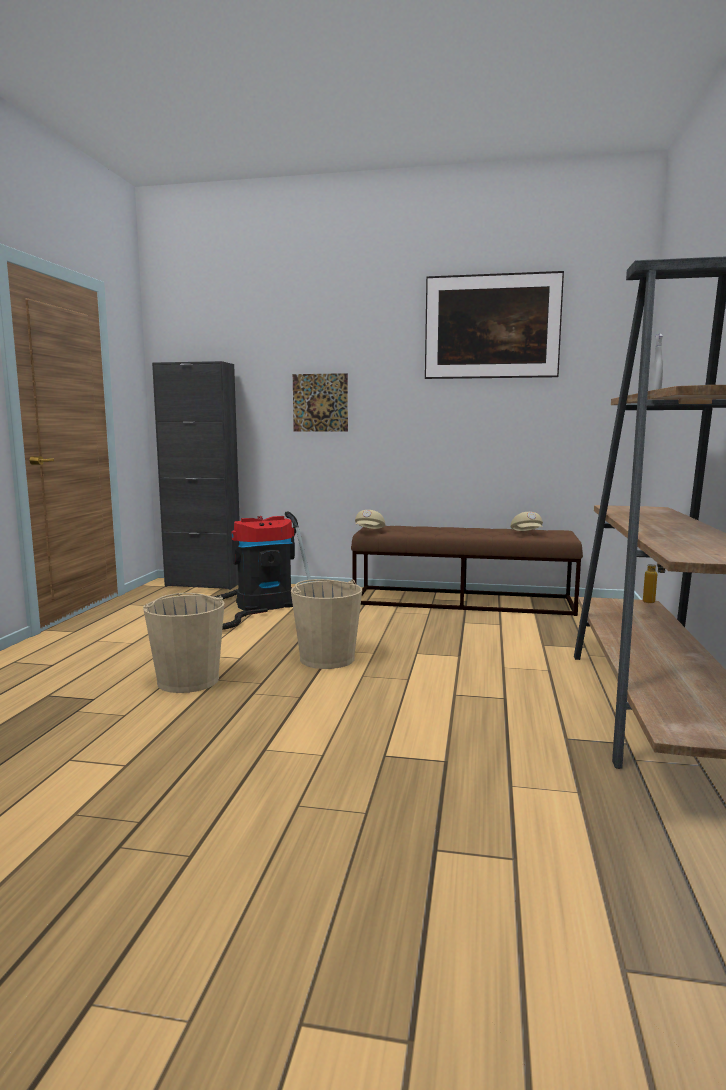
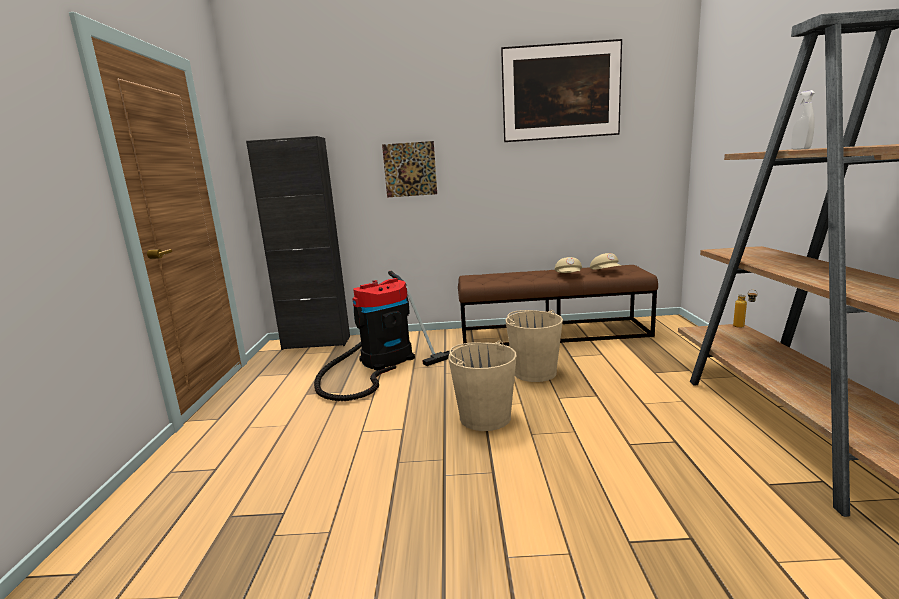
camera: 10 degrees left, 5 degrees up
(188, 680) = (369, 468): beige bucket -> beige bucket (534, 372)
(369, 531) = (472, 283): beige cap -> beige cap (569, 276)

